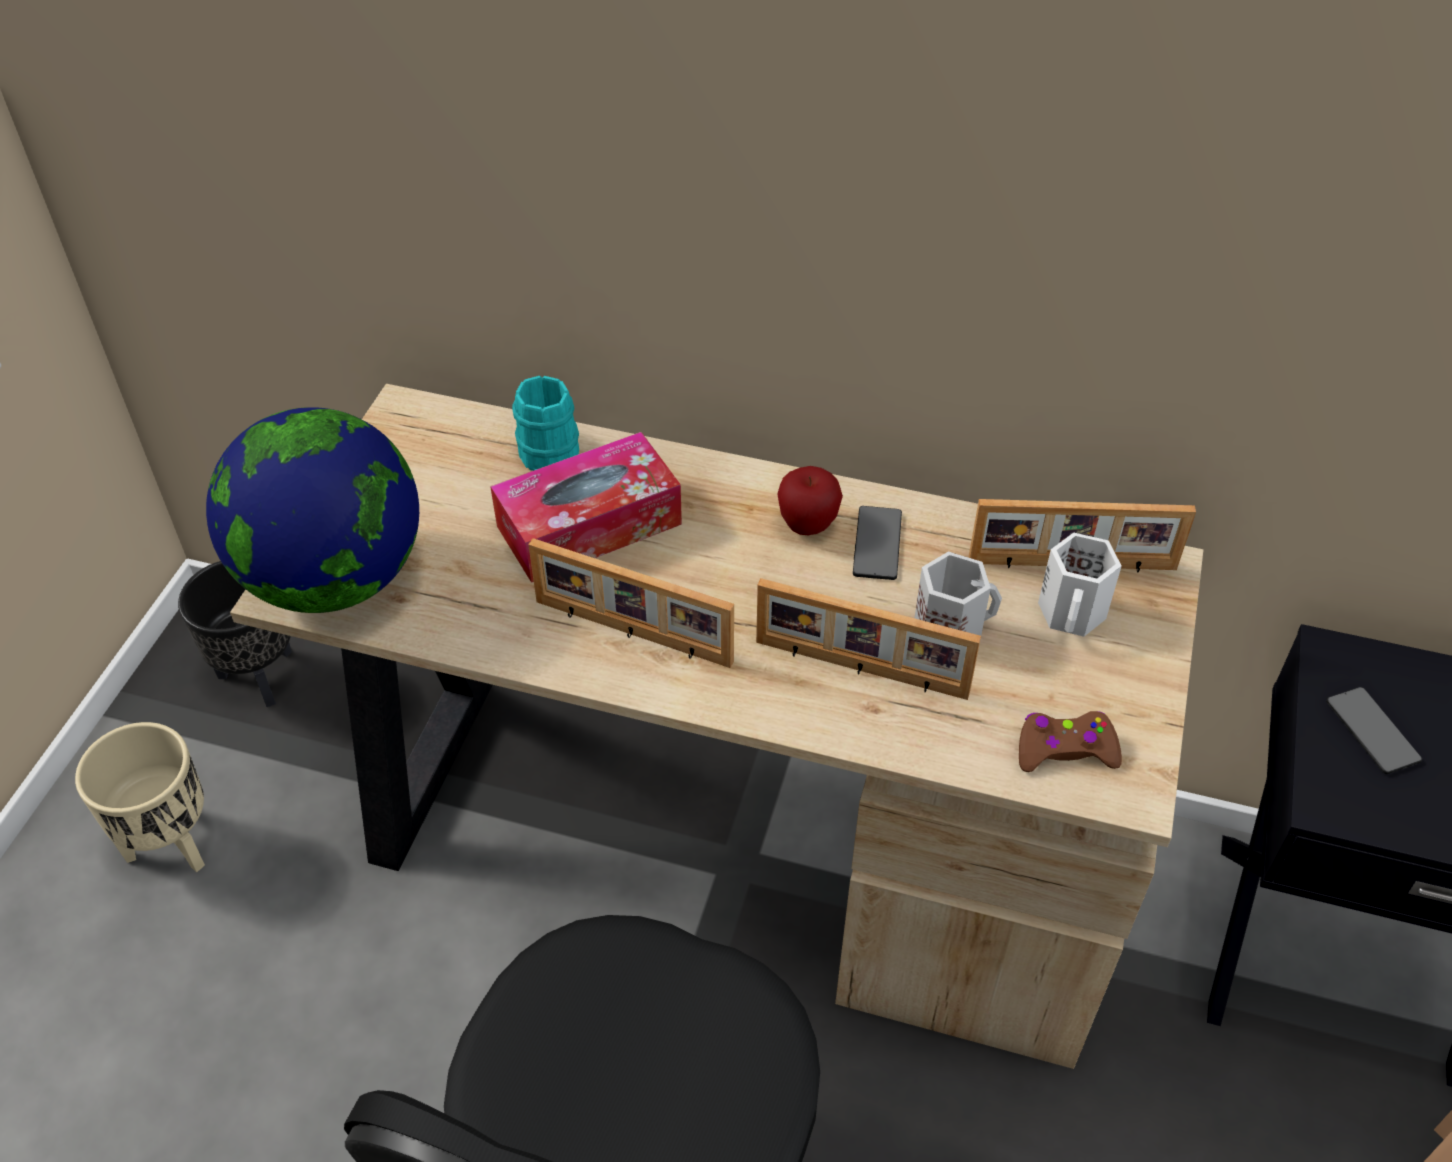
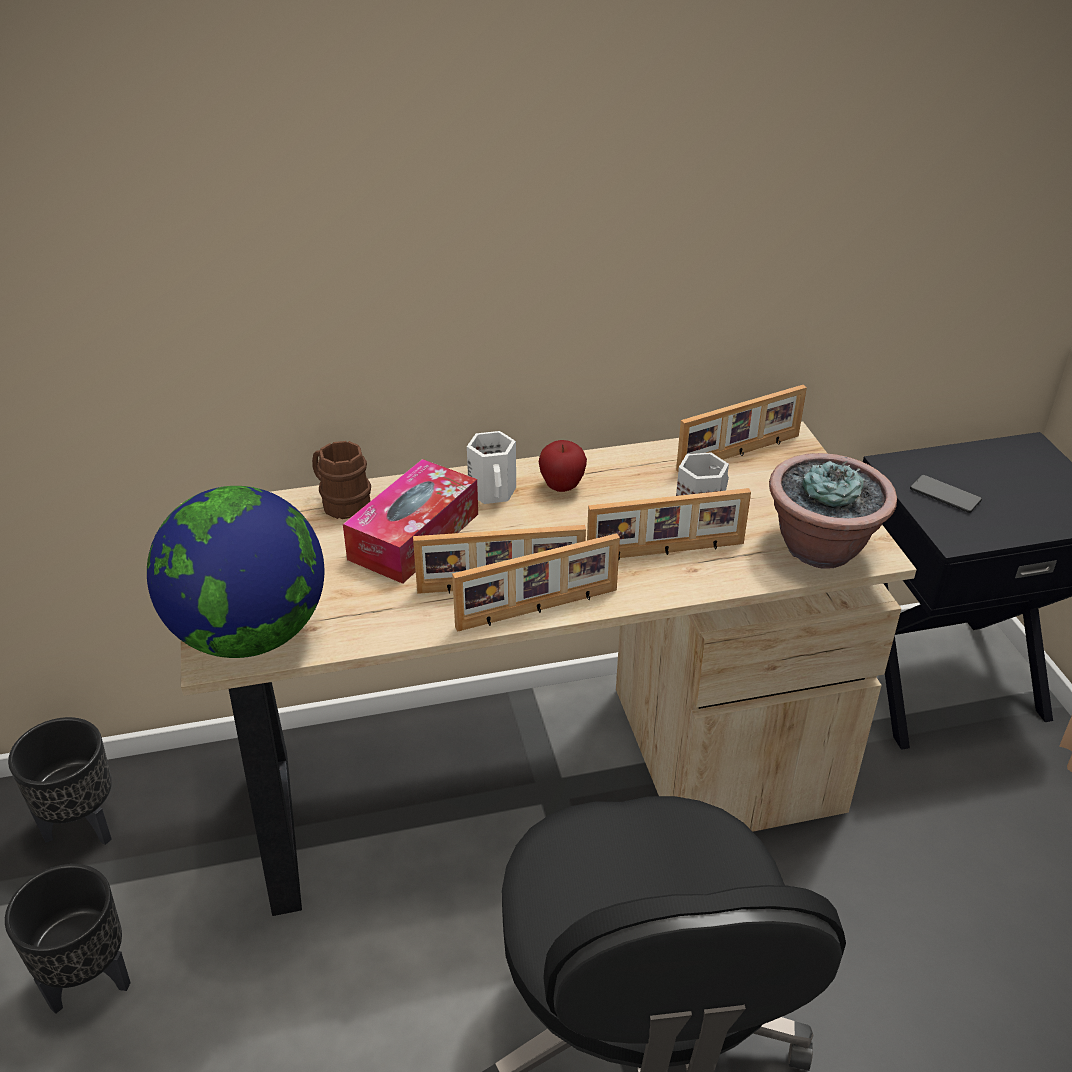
camera: 30 degrees left, 10 degrees down
(173, 843) = (89, 979): beige planter -> black planter
(546, 447) = (341, 502): turquoise mug -> brown mug
(649, 682) = (538, 610): none -> picture frame
(877, 544) = (615, 482): phone -> none
(1065, 750) = (821, 548): brown game controller -> potted plant
(1073, 613) = (762, 477): white mug -> white mug (494, 491)

